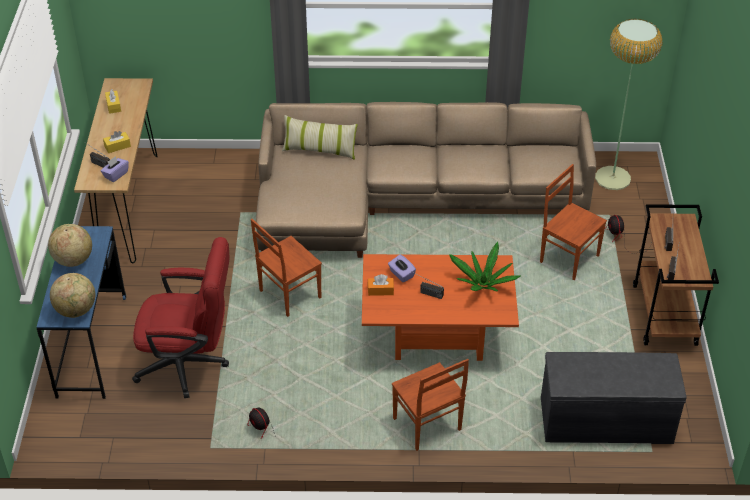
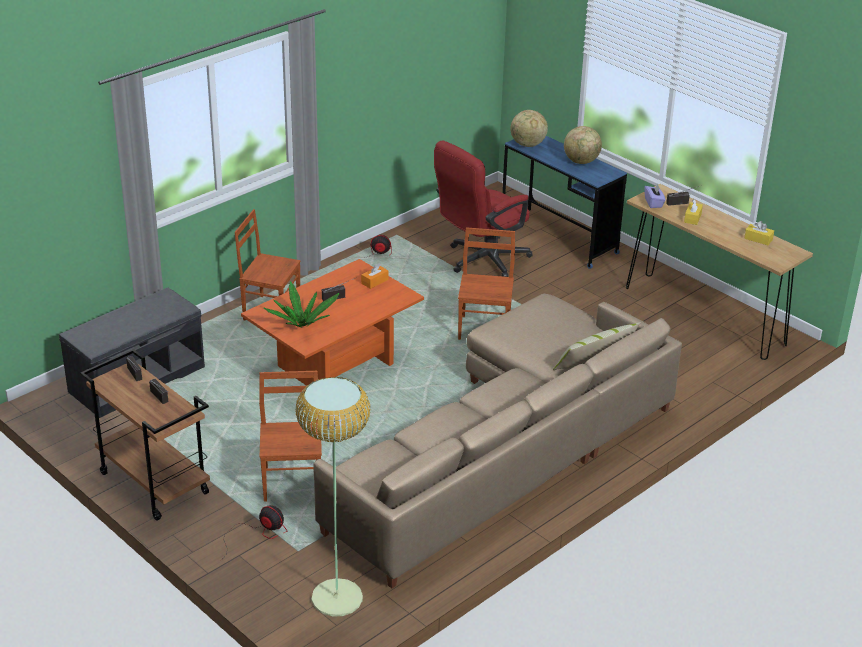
camera: 135 degrees right, 10 degrees down
(401, 274) = (374, 298): purple tissue box -> none
(569, 258) = (293, 484): brown chair -> brown chair turned 90 degrees counterclockwise

